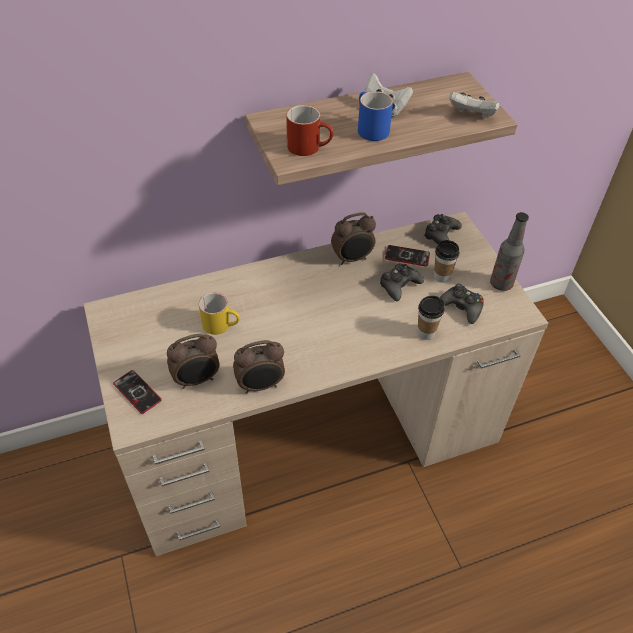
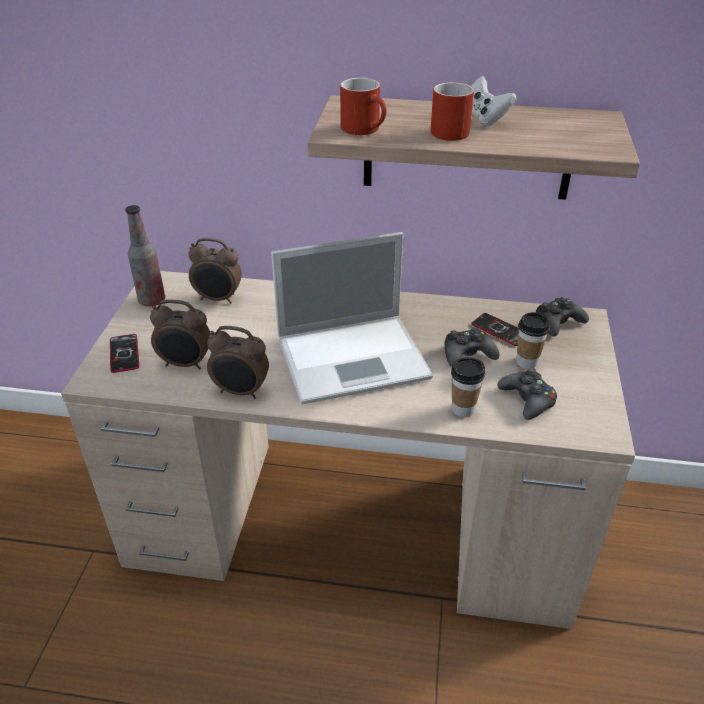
camera: 30 degrees right, 10 degrees down
(222, 324) = (250, 326): yellow mug -> none
(323, 320) = (355, 357): none -> laptop
(352, 259) = (434, 313): alarm clock -> alarm clock (218, 299)
(369, 128) = (447, 129): blue mug -> red mug
(471, 116) = (584, 144): white game controller -> none
(501, 284) = (599, 393): bottle -> bottle (152, 300)

